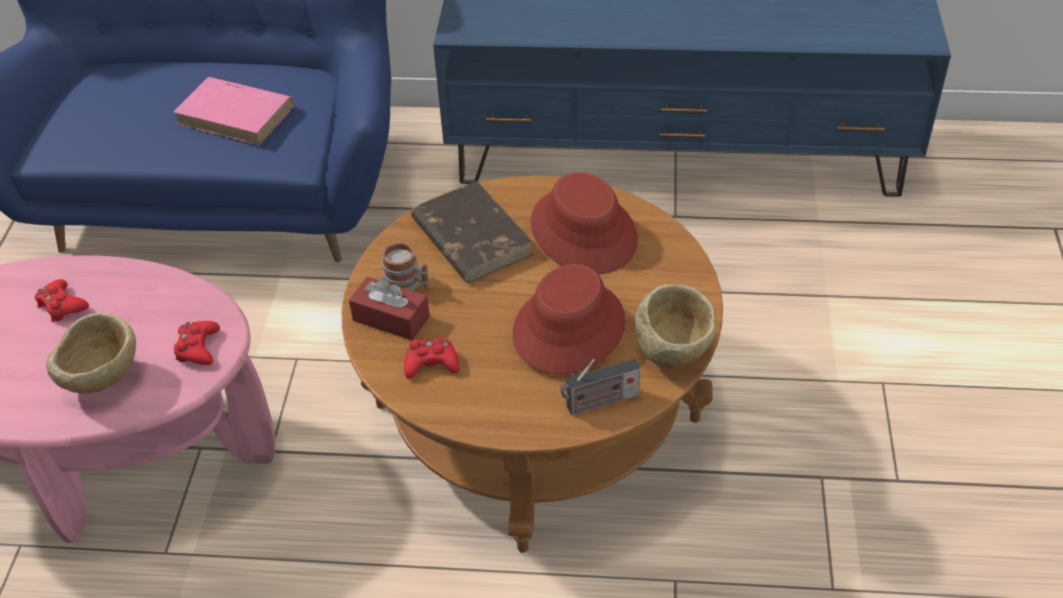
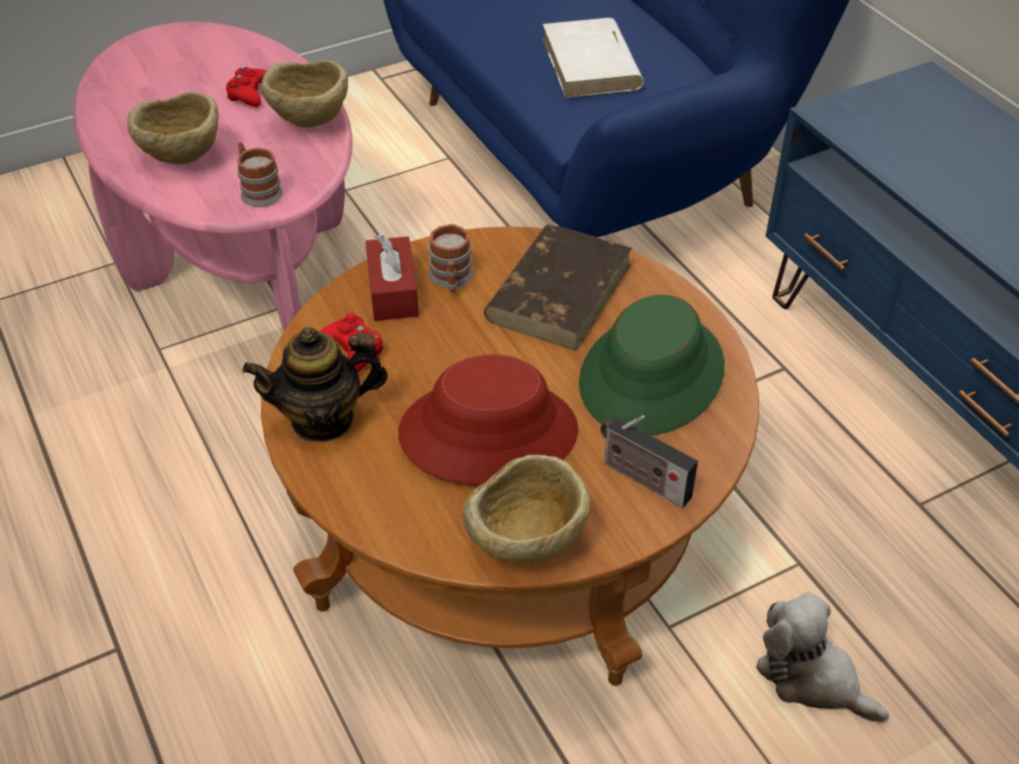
camera: 55 degrees right, 0 degrees up
(144, 286) = (310, 123): none -> beige bowl
(198, 348) = (258, 191): red game controller -> mug
(237, 115) = (591, 64): pink book -> white book
(486, 406) = (323, 419): none -> teapot
(584, 231) = (652, 375): red hat -> green hat
(599, 403) = (393, 511): radio -> radio (642, 479)
(755, 329) = (811, 677): none -> plush toy

